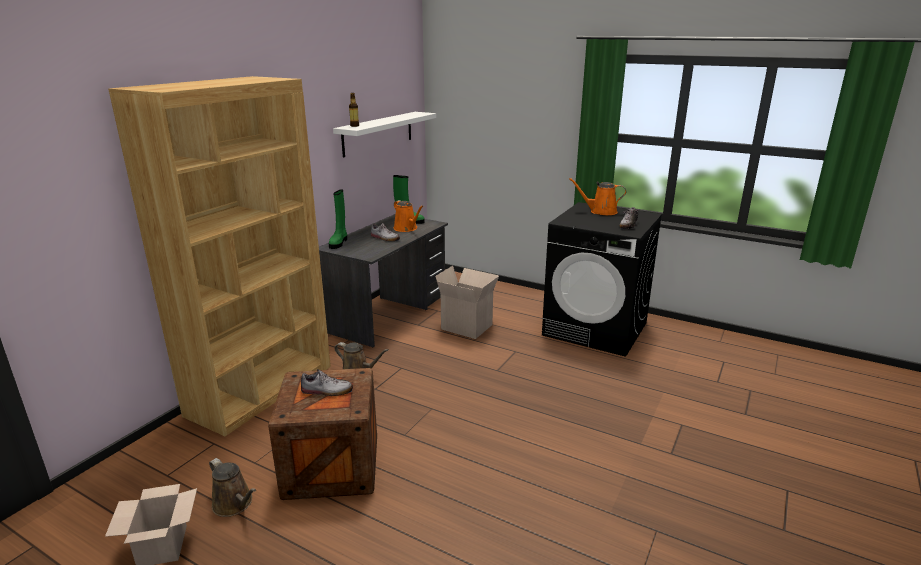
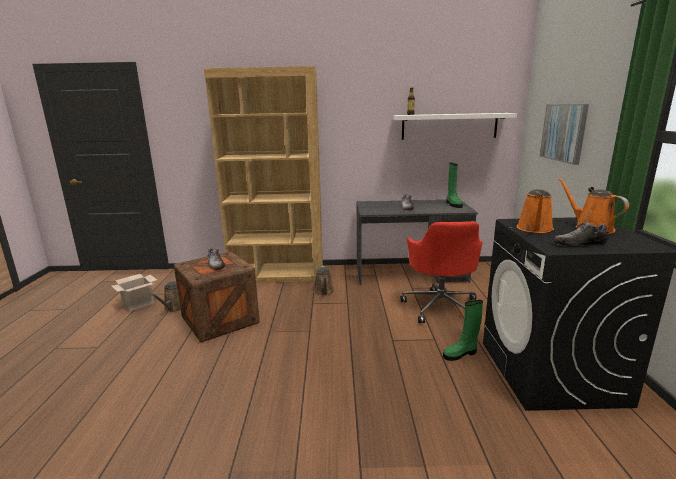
camera: 60 degrees right, 5 degrees down
(339, 243) = (376, 202): green boot -> green boot (460, 354)
(407, 228) = (437, 207): orange watering can -> orange watering can (535, 229)
(468, 326) = (440, 306): cardboard box -> red office chair
(497, 132) = (564, 132): none -> picture

